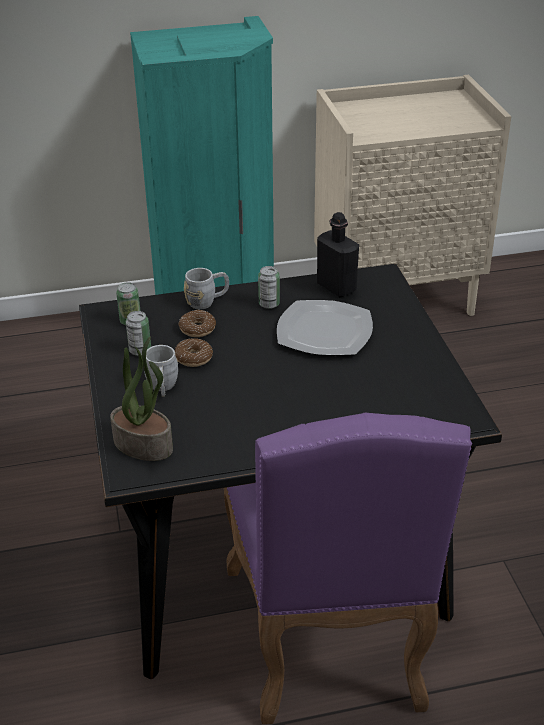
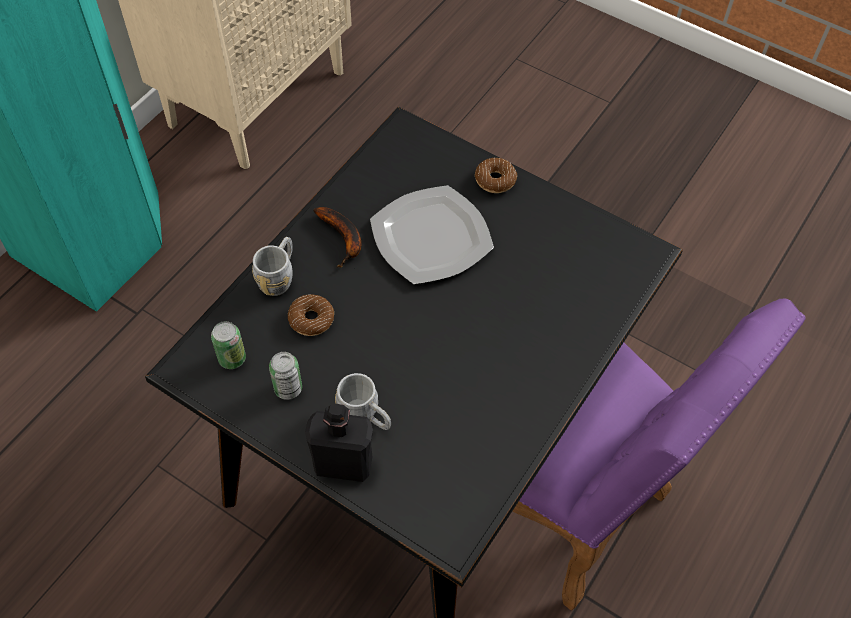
camera: 45 degrees left, 20 degrees up
(144, 444) = (427, 495): potted plant -> none
(193, 358) = (350, 358): donut -> donut (495, 180)
(269, 304) = (343, 239): can -> banana
(336, 287) = (381, 174): black bottle -> black bottle (343, 464)

